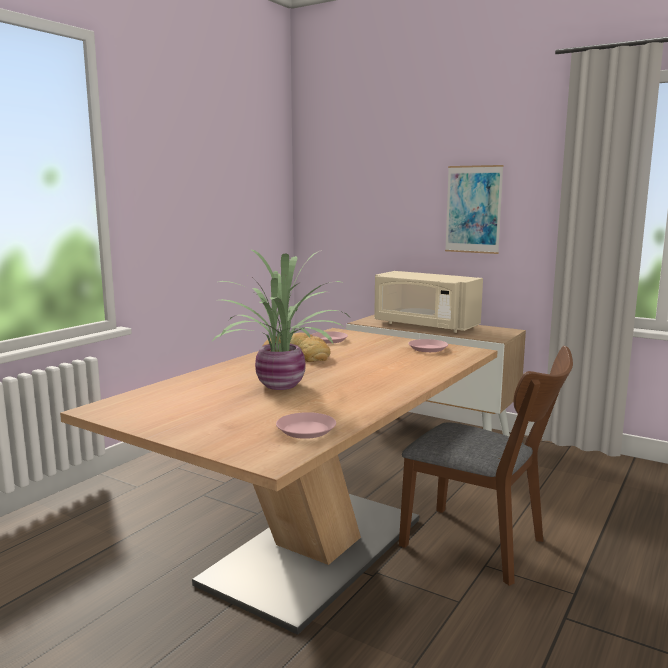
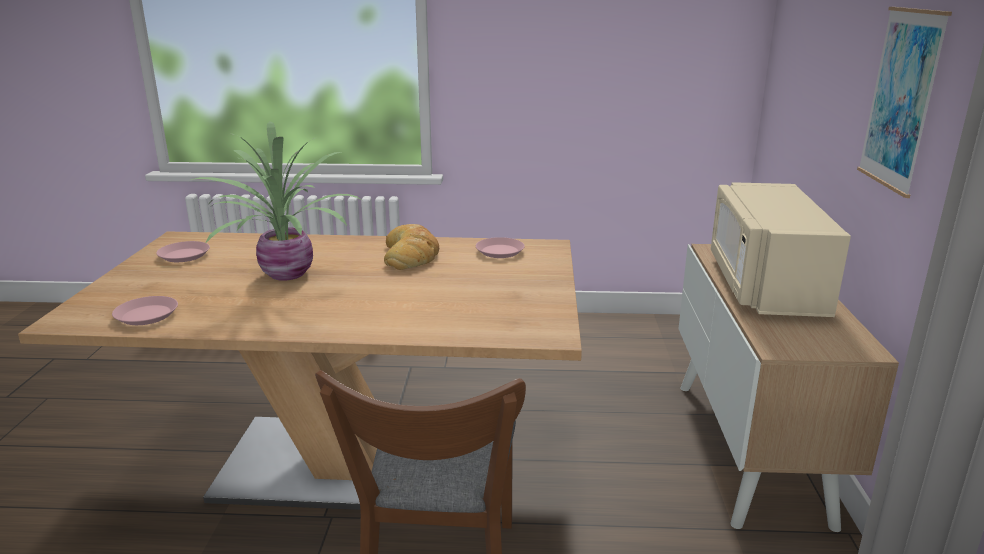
camera: 60 degrees right, 10 degrees up
(428, 348) = (527, 306): pink plate -> pink plate (184, 255)

